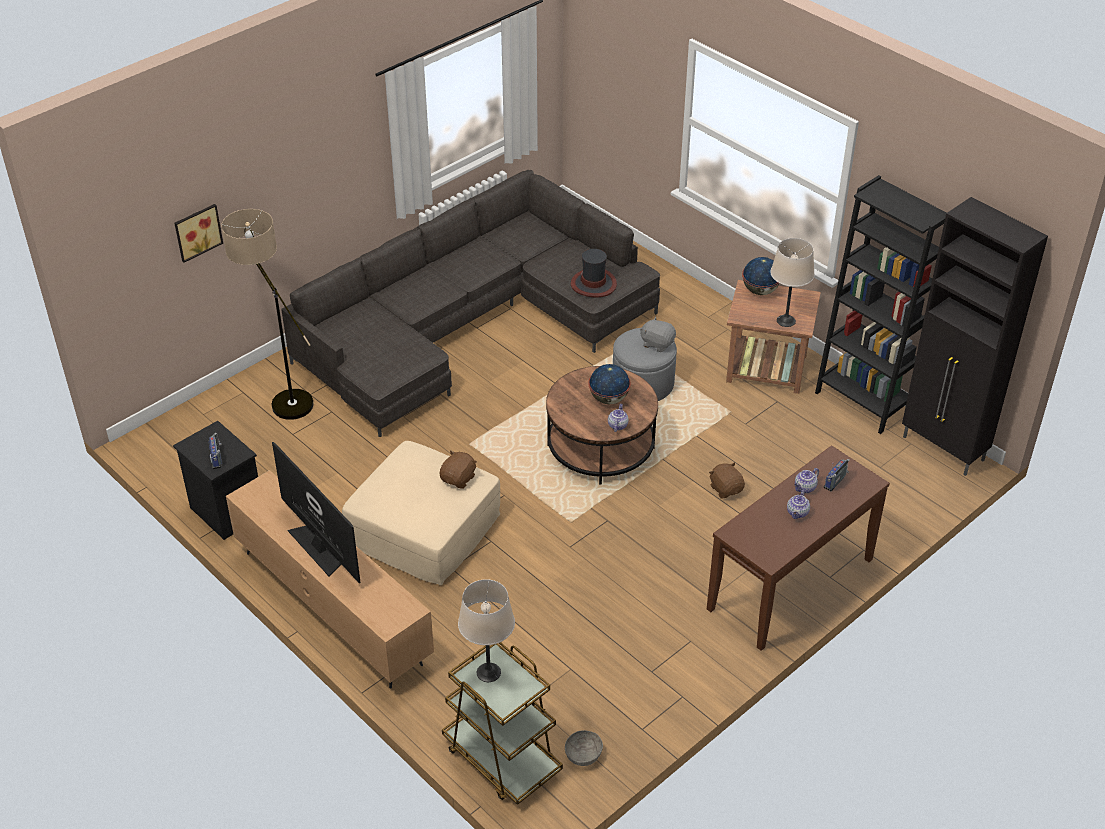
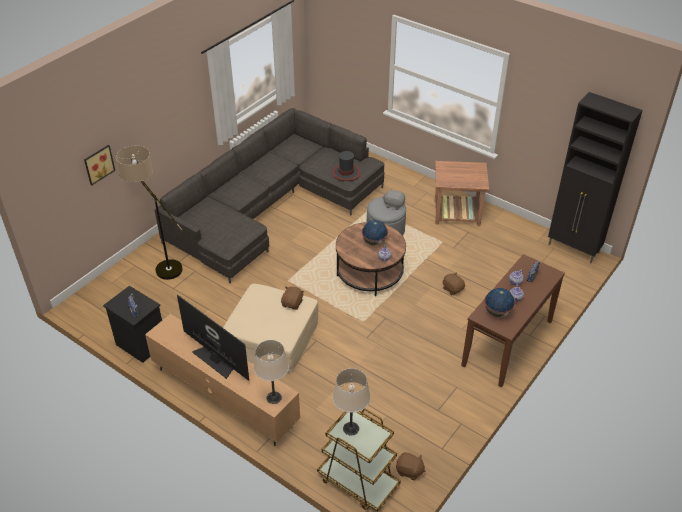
camera: 10 degrees left, 0 degrees up
(583, 754) = (409, 471): grey bowl -> brown plush toy
(760, 291) = (450, 166): globe -> globe (497, 312)
(786, 321) = (471, 182): beige table lamp -> beige table lamp (274, 397)
(862, 402) = (518, 226): black bookcase -> none

